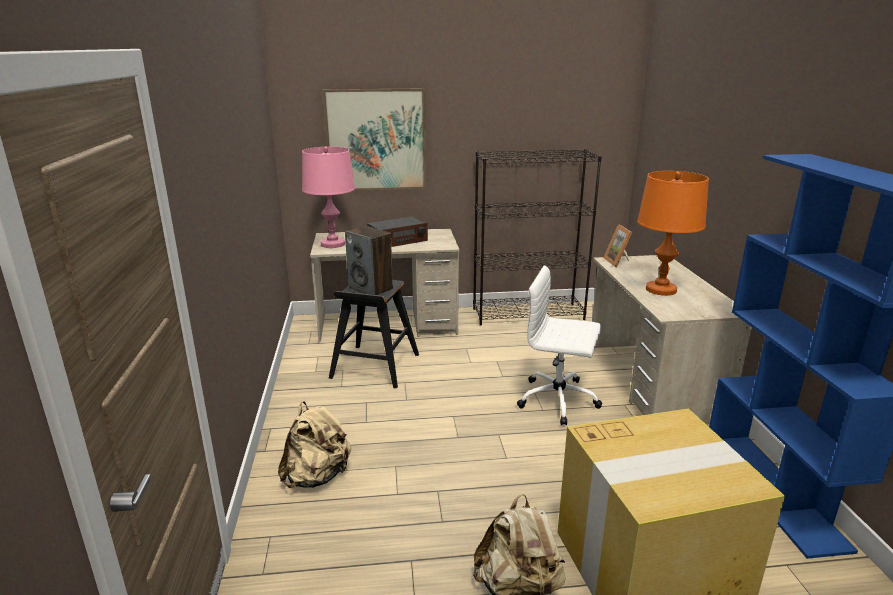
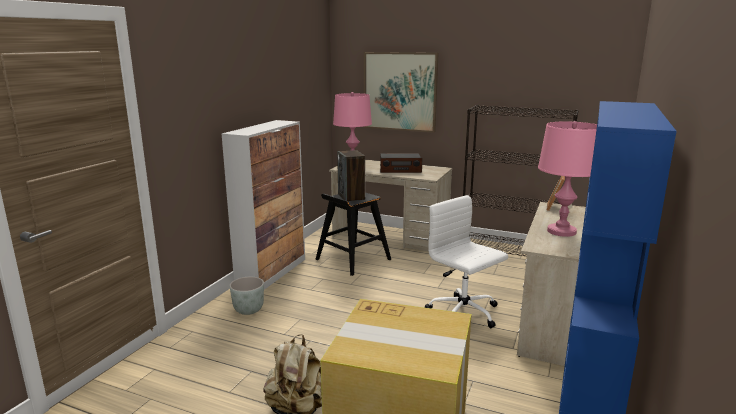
camera: 30 degrees right, 5 degrees down
(292, 413) = (272, 273): none -> cabinet
(317, 476) = (249, 310): beige backpack -> grey planter
(660, 290) = (561, 231): orange table lamp -> pink table lamp

